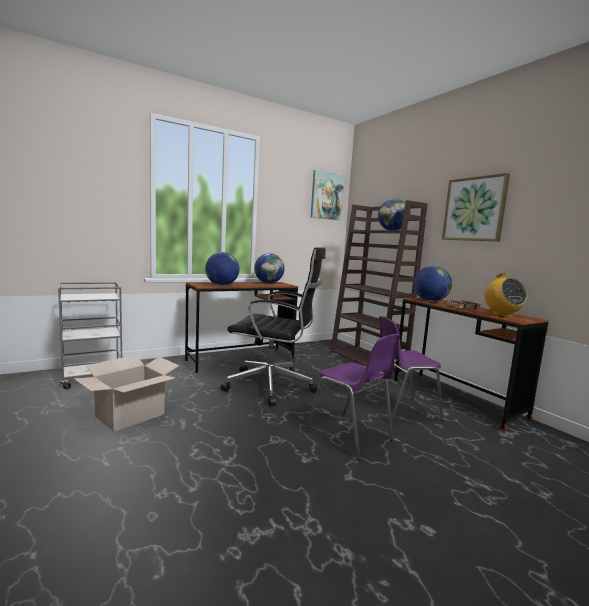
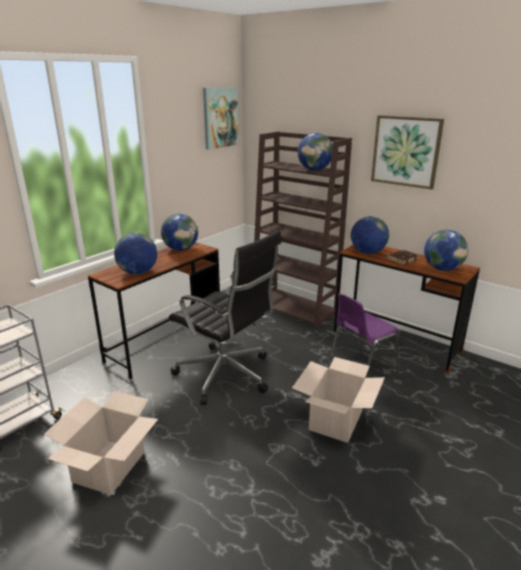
camera: 20 degrees left, 15 degrees up
(273, 386) = (226, 375): black office chair -> black office chair turned 45 degrees clockwise
(351, 436) = (336, 420): purple chair -> cardboard box
(501, 315) = (442, 269): radio -> globe

